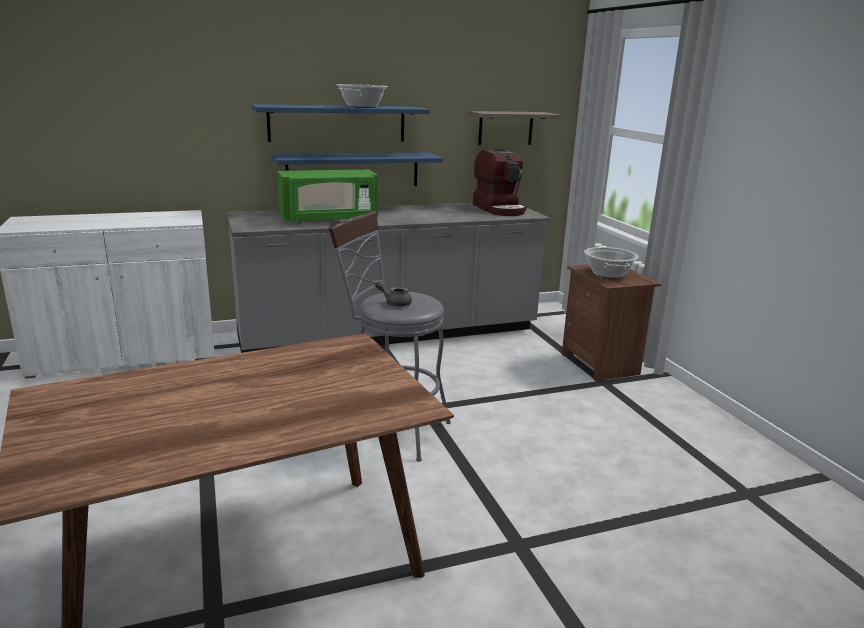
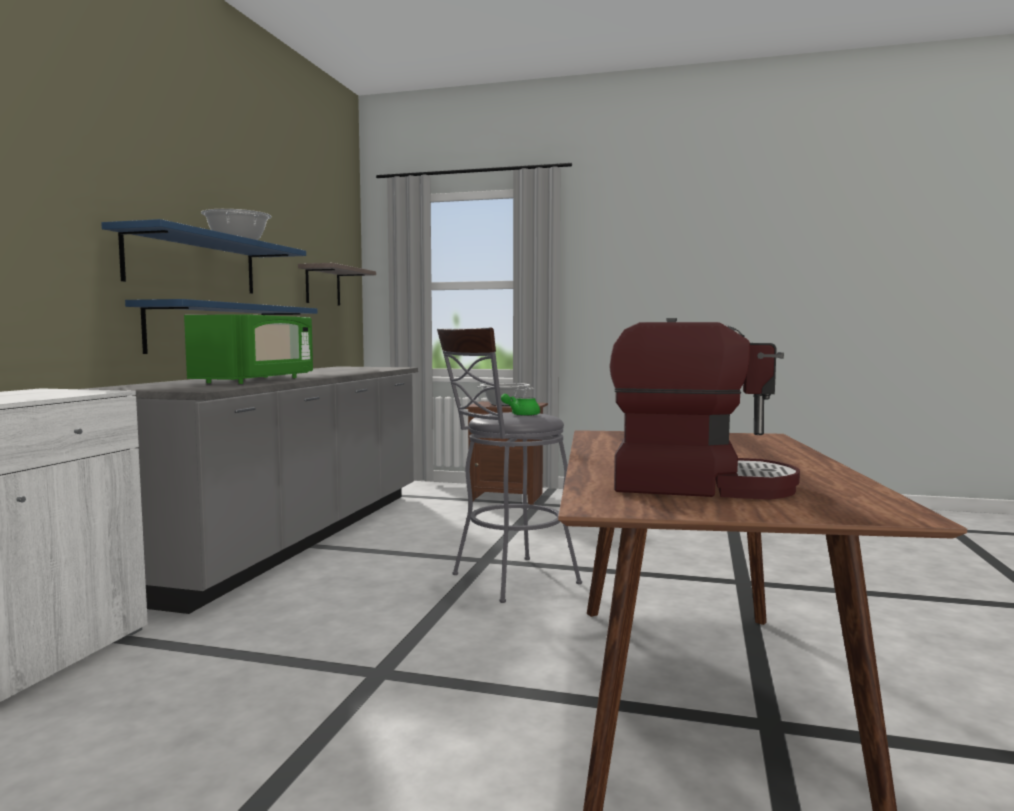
camera: 55 degrees left, 15 degrees down
(395, 302) = (521, 415): grey teapot -> green teapot
(500, 209) = (358, 368): coffee machine -> coffee machine (697, 484)

